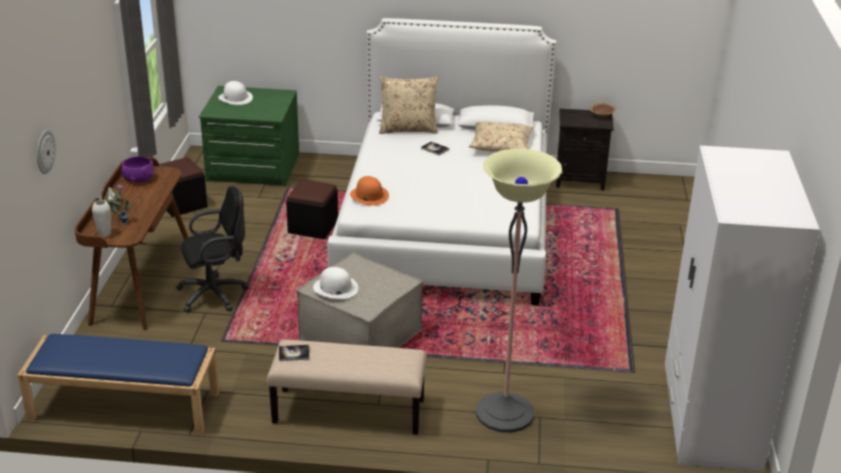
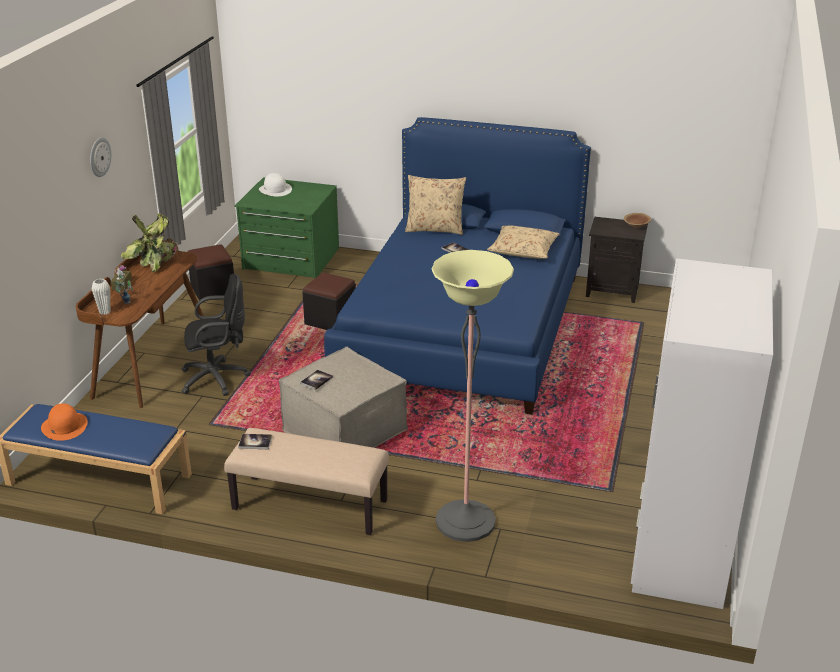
camera: 10 degrees right, 0 degrees up
(44, 151) = (41, 228): wall clock -> wall clock (99, 157)
(138, 178) = (155, 261): purple bowl -> potted plant
(335, 288) = (316, 380): white hat -> book
(369, 195) = (374, 291): orange hat -> orange hat (64, 426)
(445, 224) = (462, 326): white bed -> blue bed

